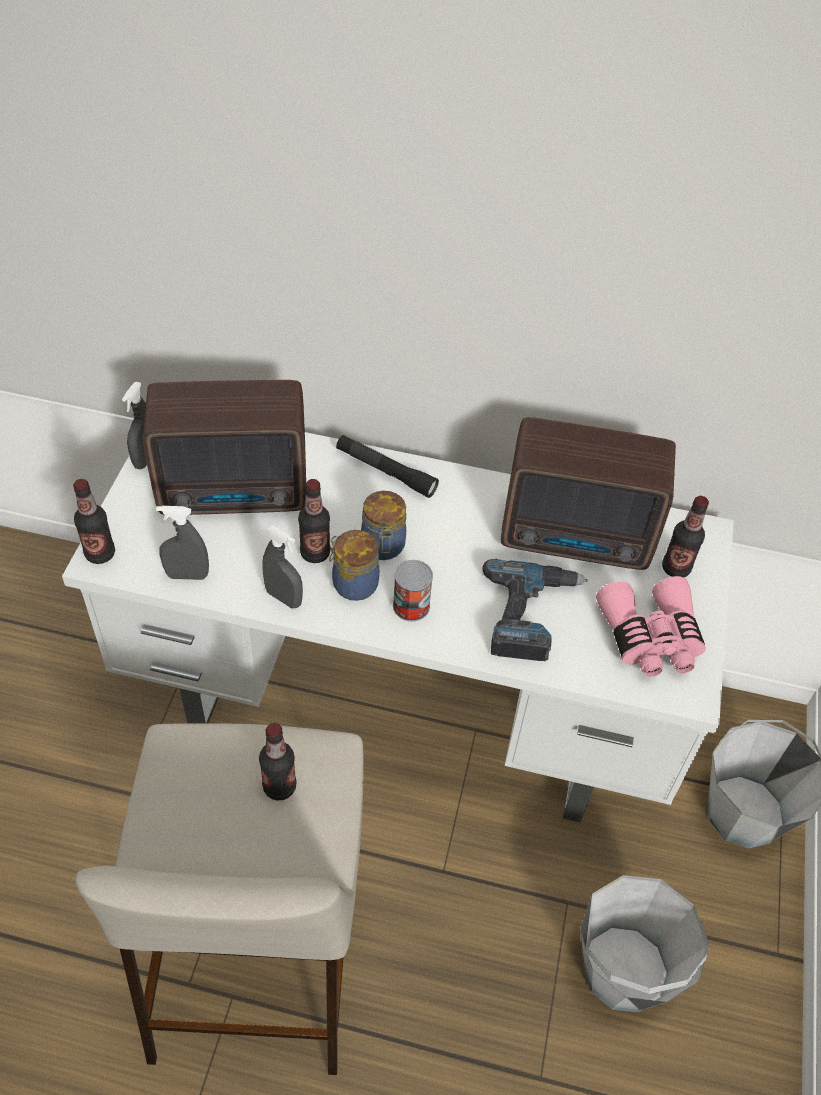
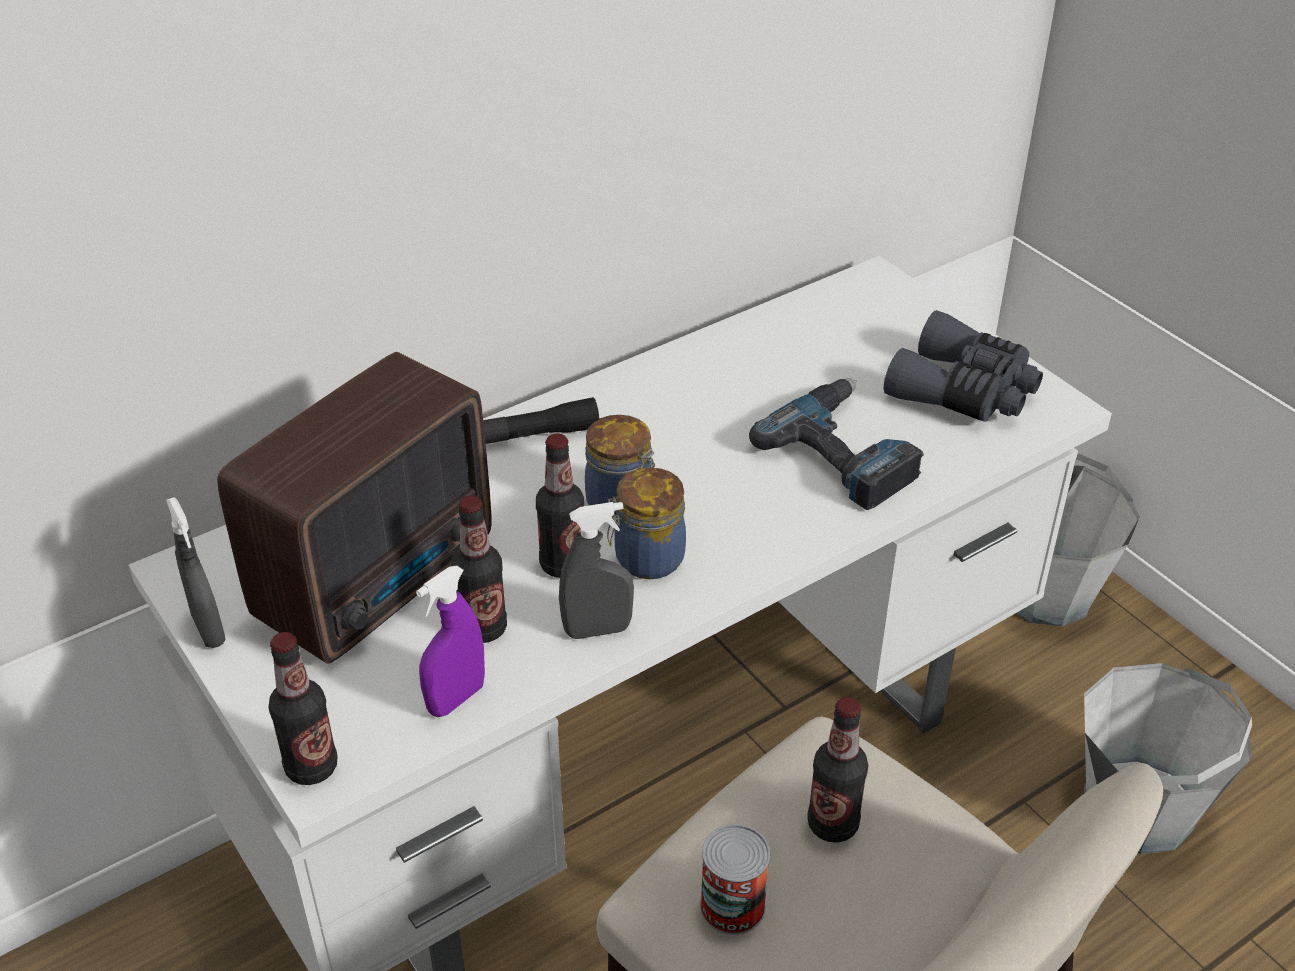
camera: 45 degrees left, 10 degrees down
(187, 575) = (456, 699): grey spray bottle -> purple spray bottle
(411, 606) = (732, 532): can -> can (732, 906)
(578, 539) = (785, 361): radio -> none
(650, 638) = (964, 391): pink binoculars -> grey binoculars
(675, 568) = (896, 324): bottle -> bottle (483, 628)

